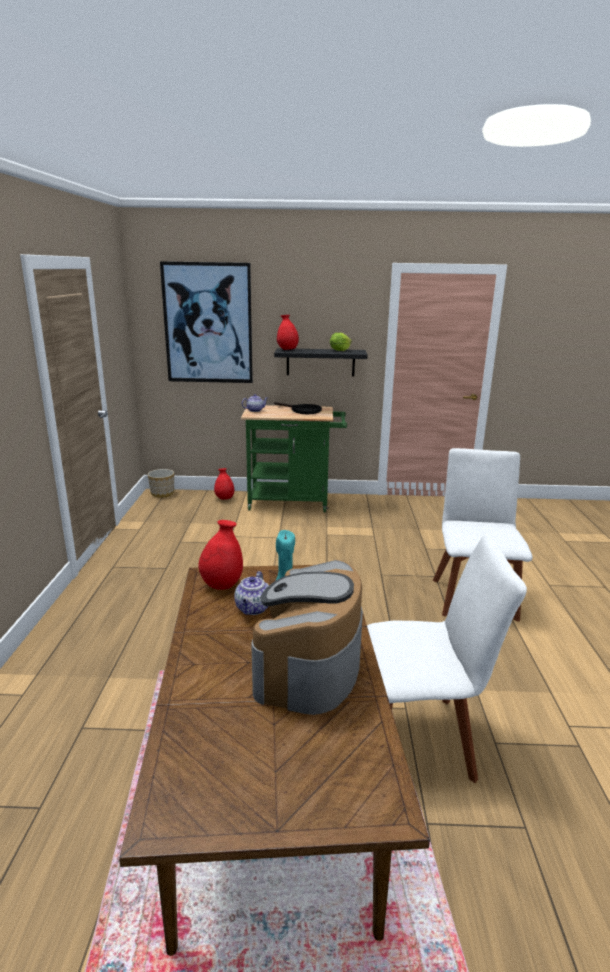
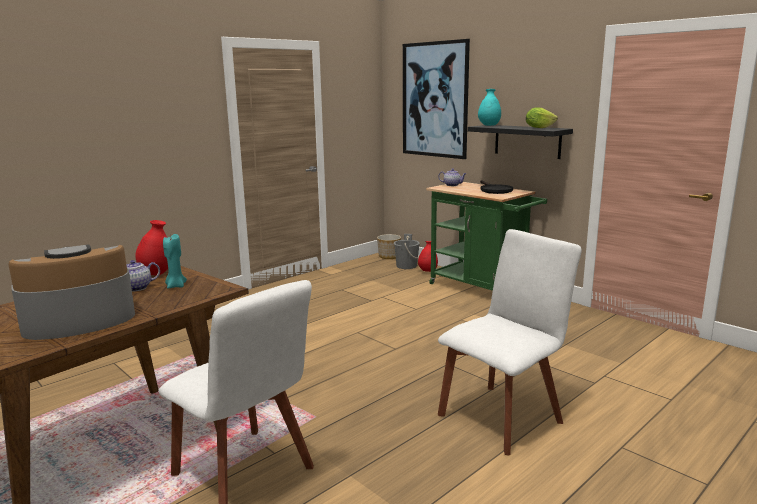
camera: 45 degrees right, 5 degrees down
(196, 499) = (406, 266): none -> grey bucket
(287, 350) = (489, 125): red vase -> turquoise vase

